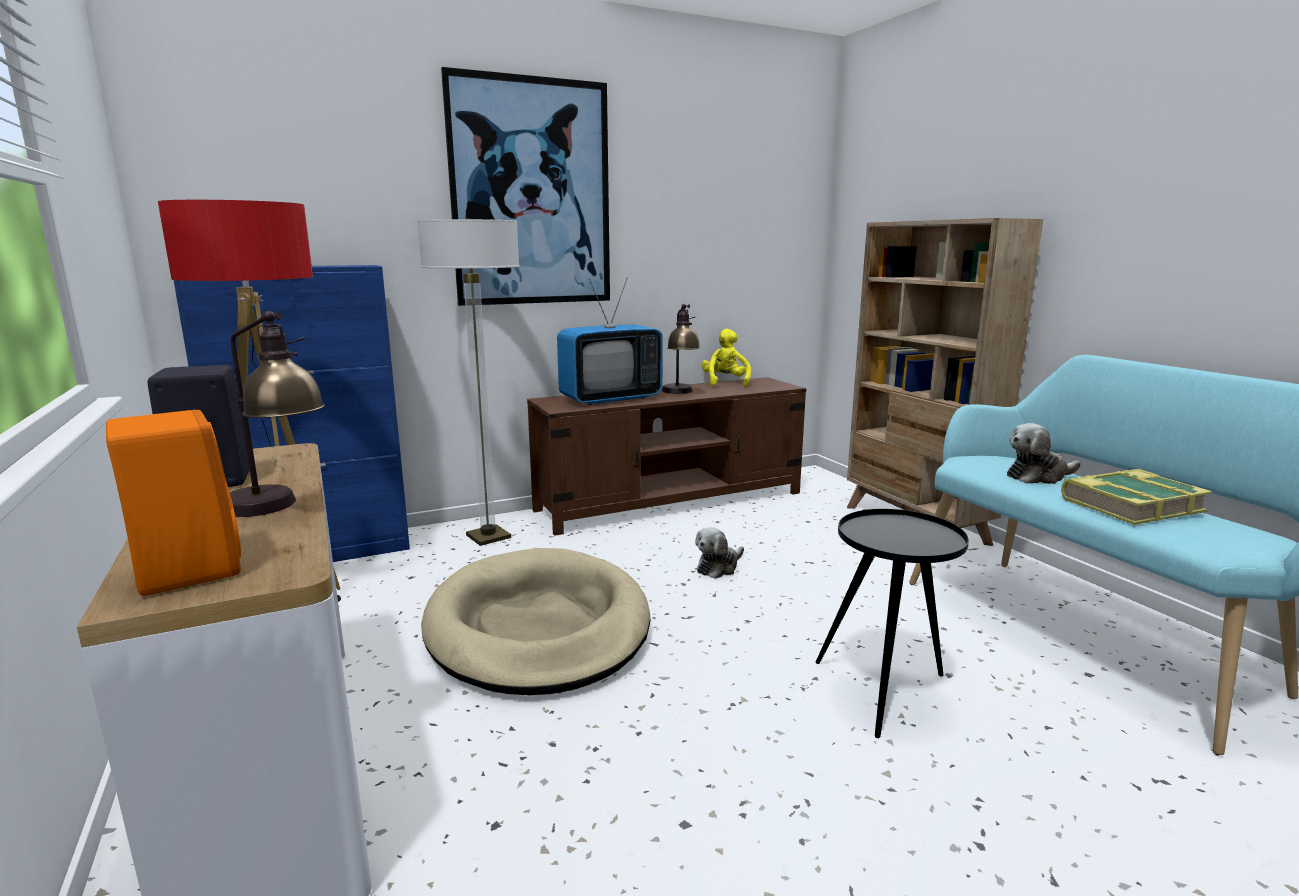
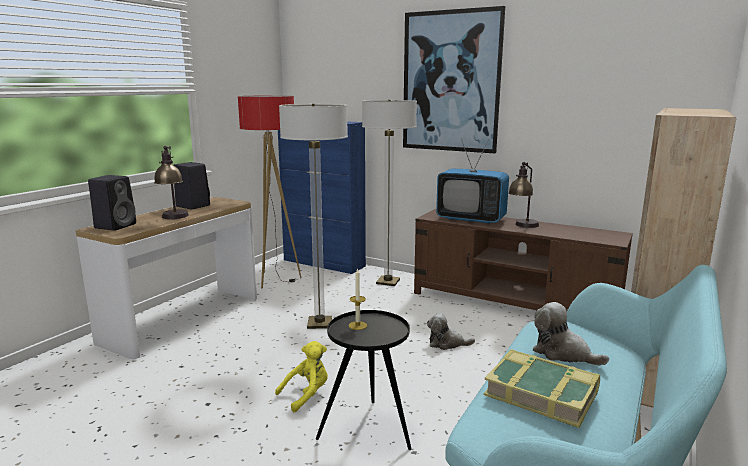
camera: 55 degrees right, 0 degrees up
(186, 569) = (116, 226): orange speaker -> black speaker
(538, 627) = (319, 323): beige dog bed -> floor lamp
(725, 383) = (580, 228): yellow plush toy -> yellow plush toy (306, 395)
(881, 537) = (357, 325): none -> candle

